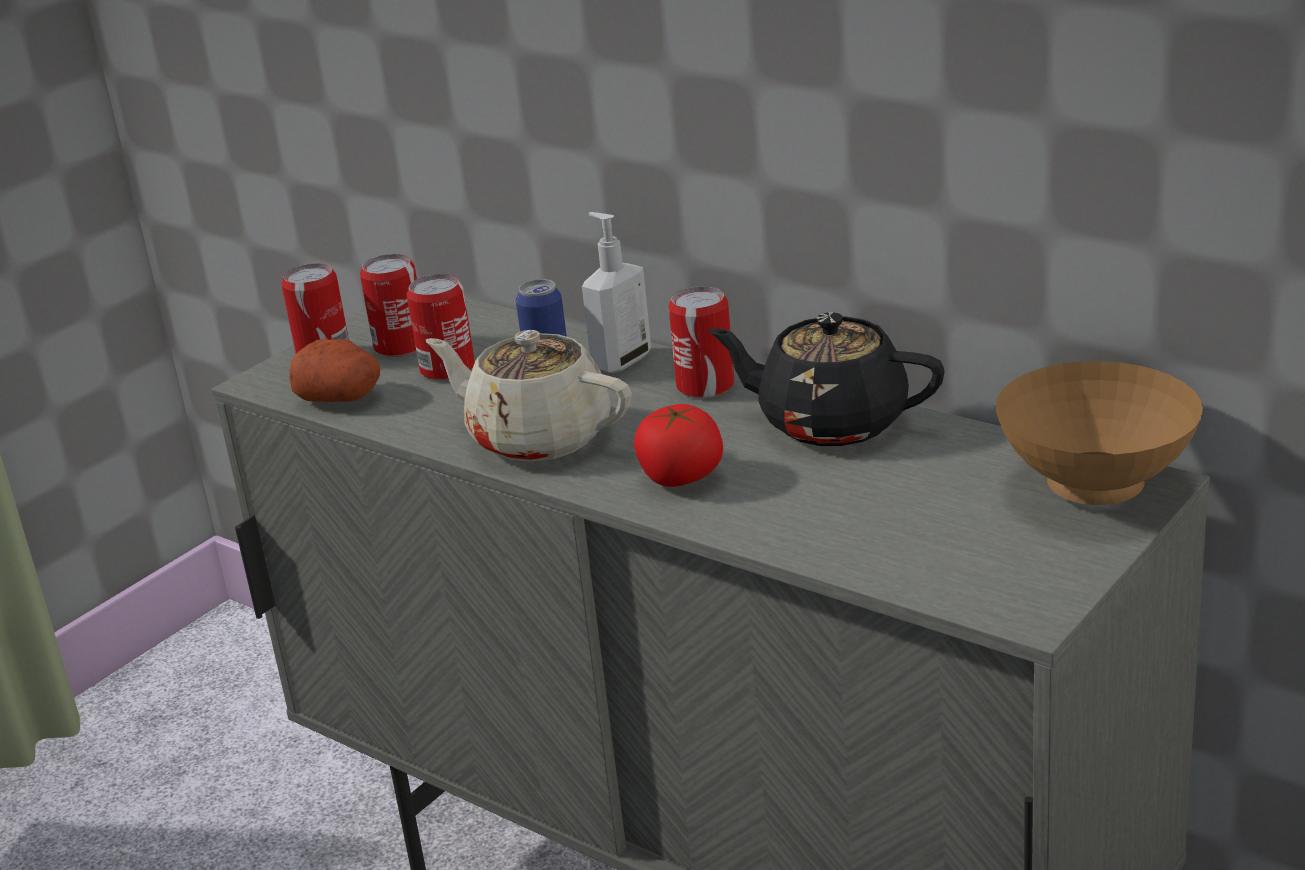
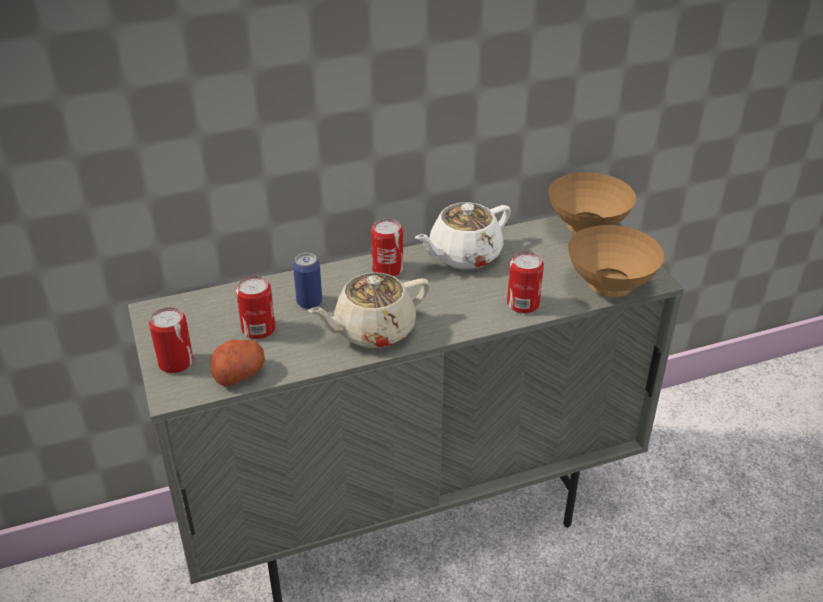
camera: 60 degrees left, 10 degrees up
(400, 346) = (206, 334): can -> can (523, 304)
(620, 361) = (329, 279): soap dispenser -> none
(680, 477) = (463, 309): tomato -> none
(830, 422) = (463, 255): black teapot -> white teapot
(931, 577) = (610, 288): none -> brown bowl

